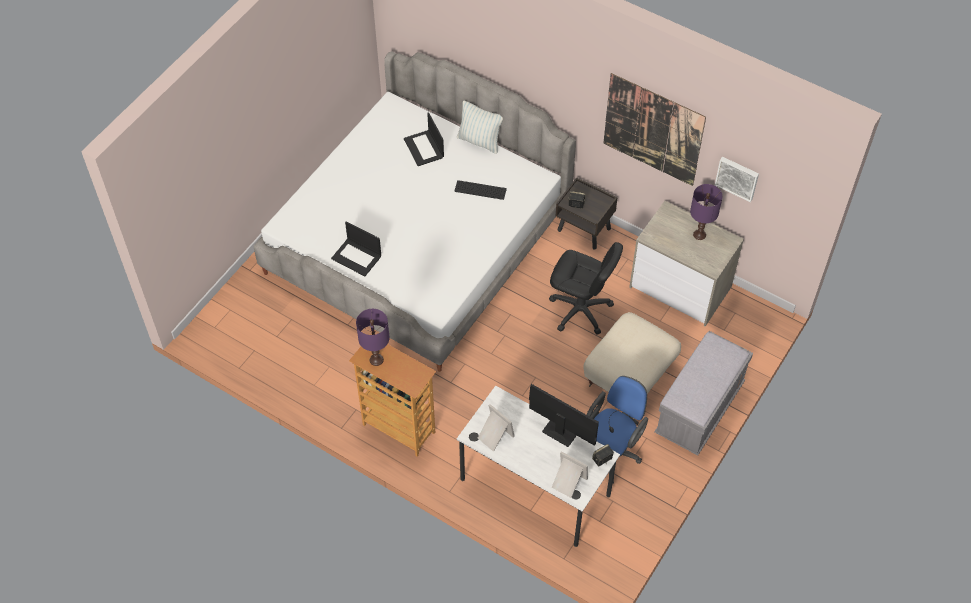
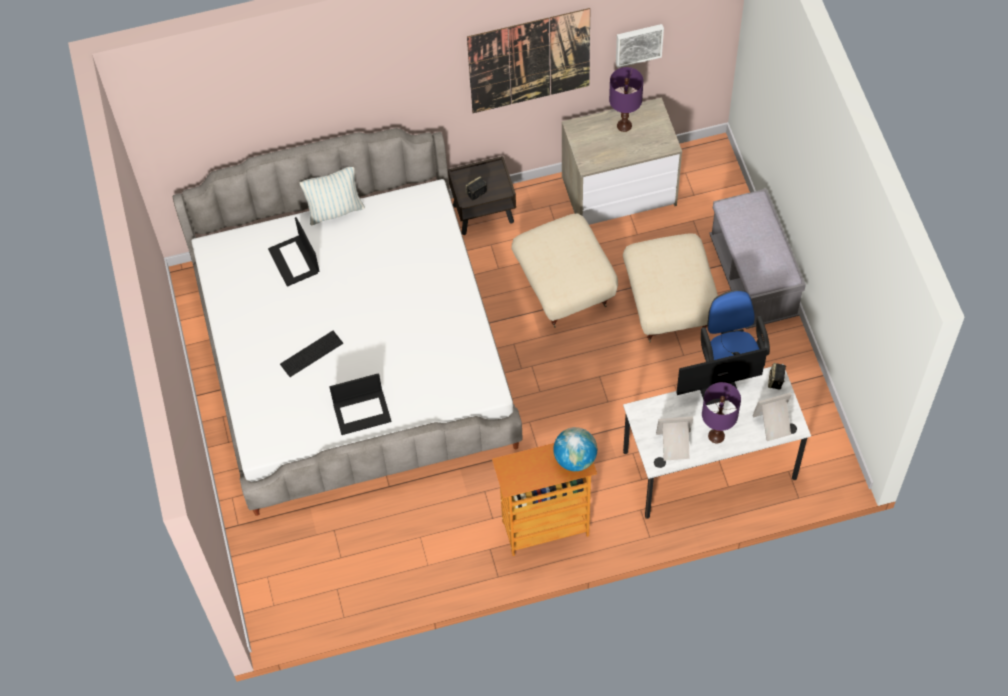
camera: 45 degrees left, 5 degrees up
(376, 360) = (525, 474): purple table lamp -> purple table lamp (716, 436)
(414, 378) = (575, 458): none -> globe
(424, 148) = (294, 261): laptop -> laptop turned 45 degrees clockwise
(480, 190) = (391, 253): keyboard -> keyboard (311, 353)
(580, 310) = (565, 285): black office chair -> beige ottoman

